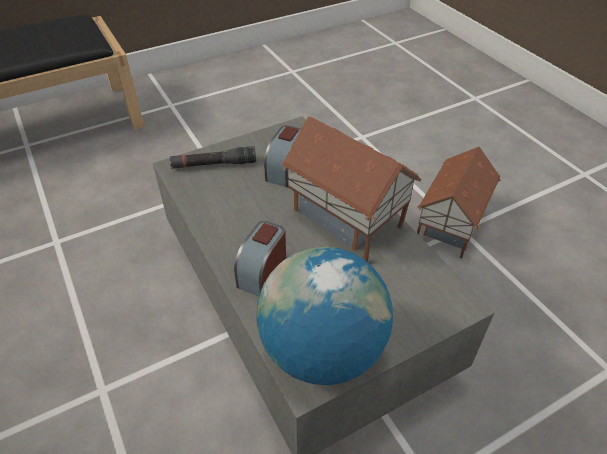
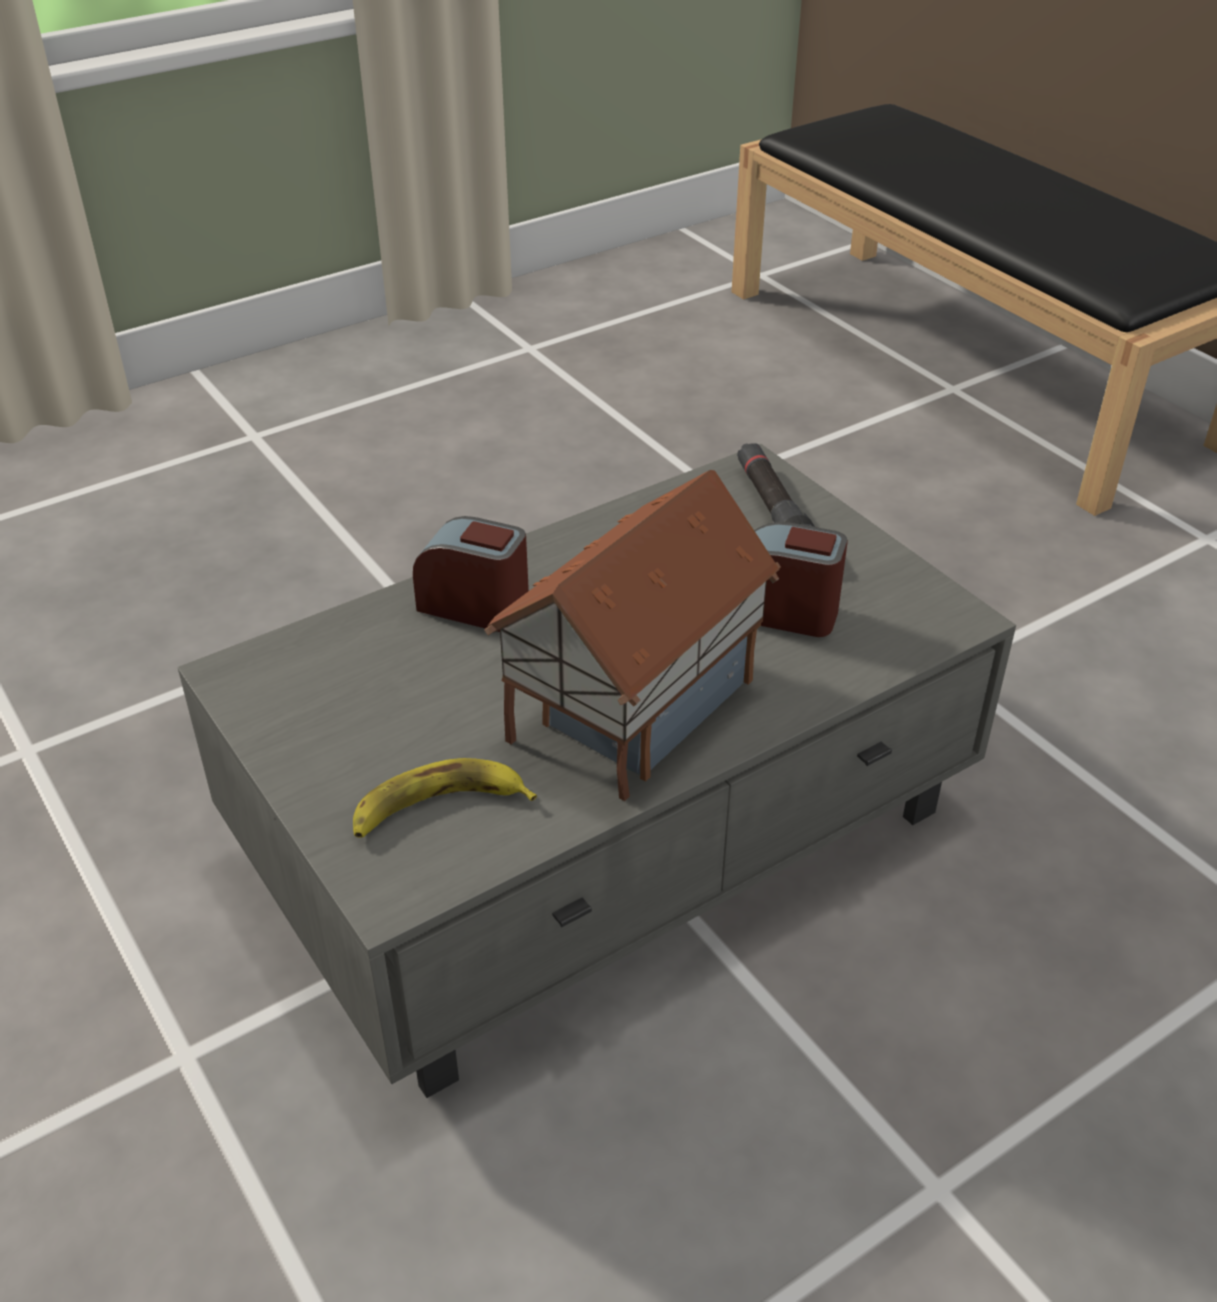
camera: 85 degrees right, 5 degrees down
(322, 350) = (297, 688): globe -> none
(409, 288) = (438, 808): none -> banana
(448, 227) = (939, 1154): toy house -> none

